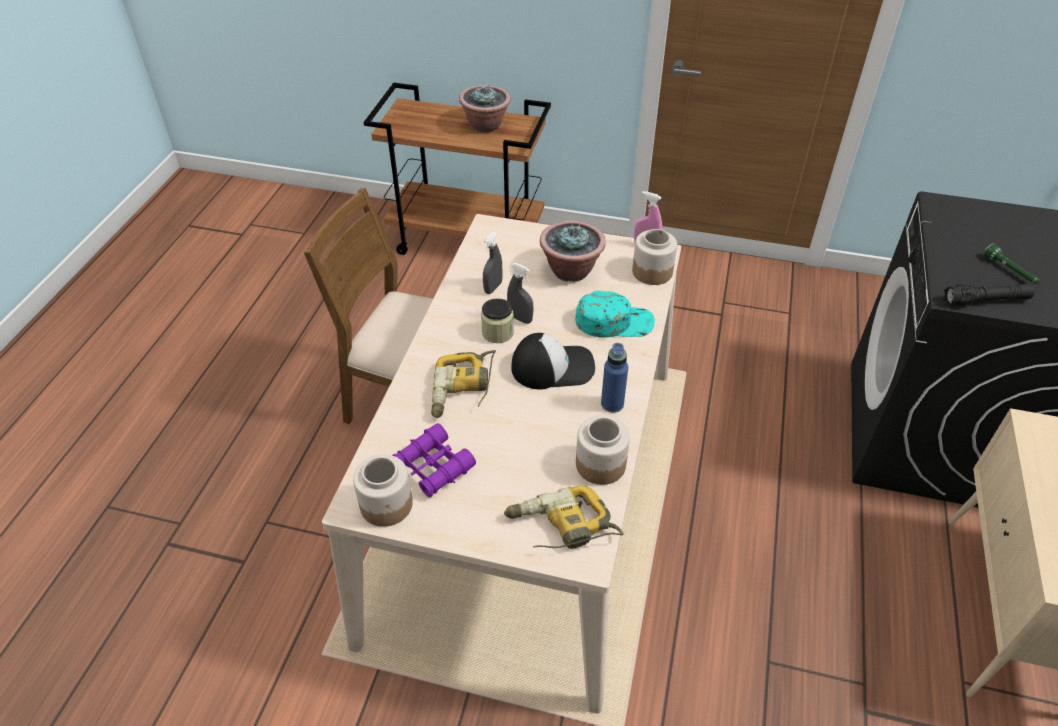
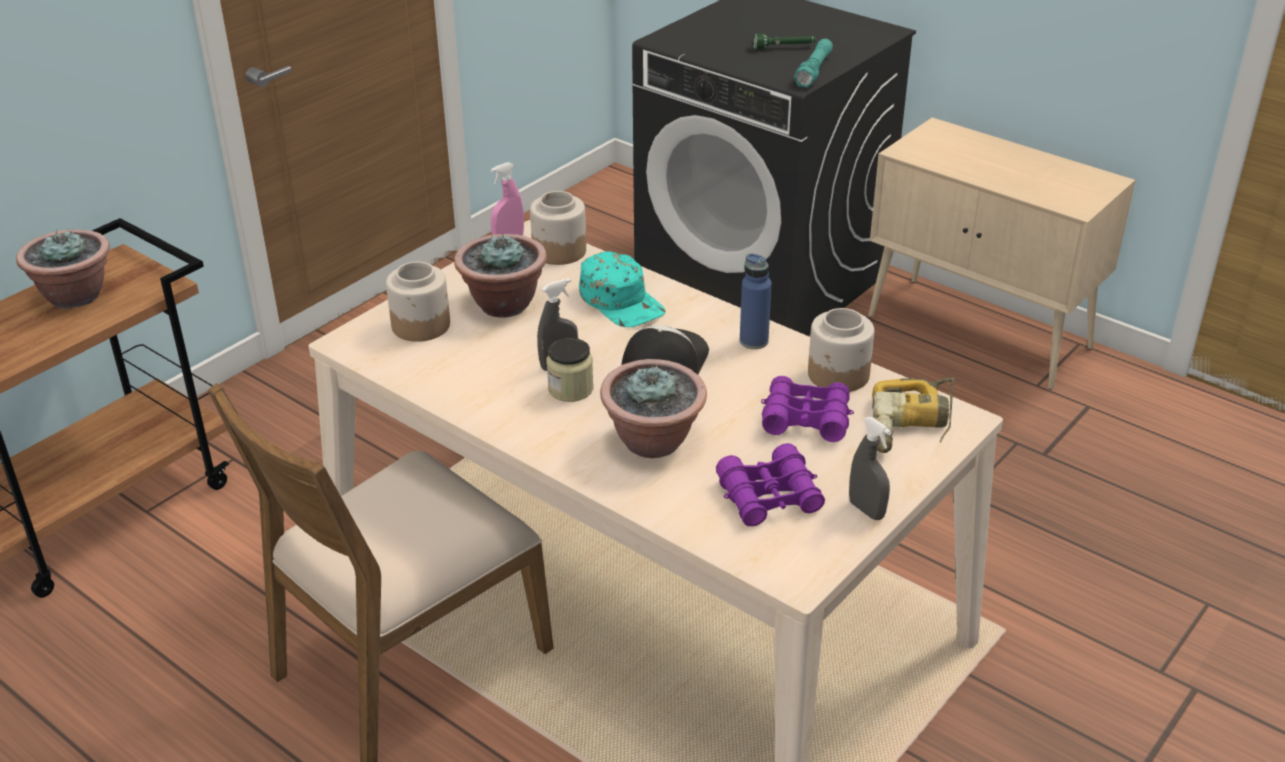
camera: 65 degrees left, 10 degrees down
(387, 505) = (810, 549): jar -> jar (421, 325)
(463, 390) = (654, 441): power drill -> potted plant
(493, 287) = (480, 370): grey spray bottle -> grey spray bottle (866, 510)
(533, 461) = (805, 419): none -> purple binoculars
(614, 321) = (622, 301): turquoise cap -> turquoise cap turned 120 degrees clockwise
(985, 300) = (814, 71): black flashlight -> turquoise flashlight

